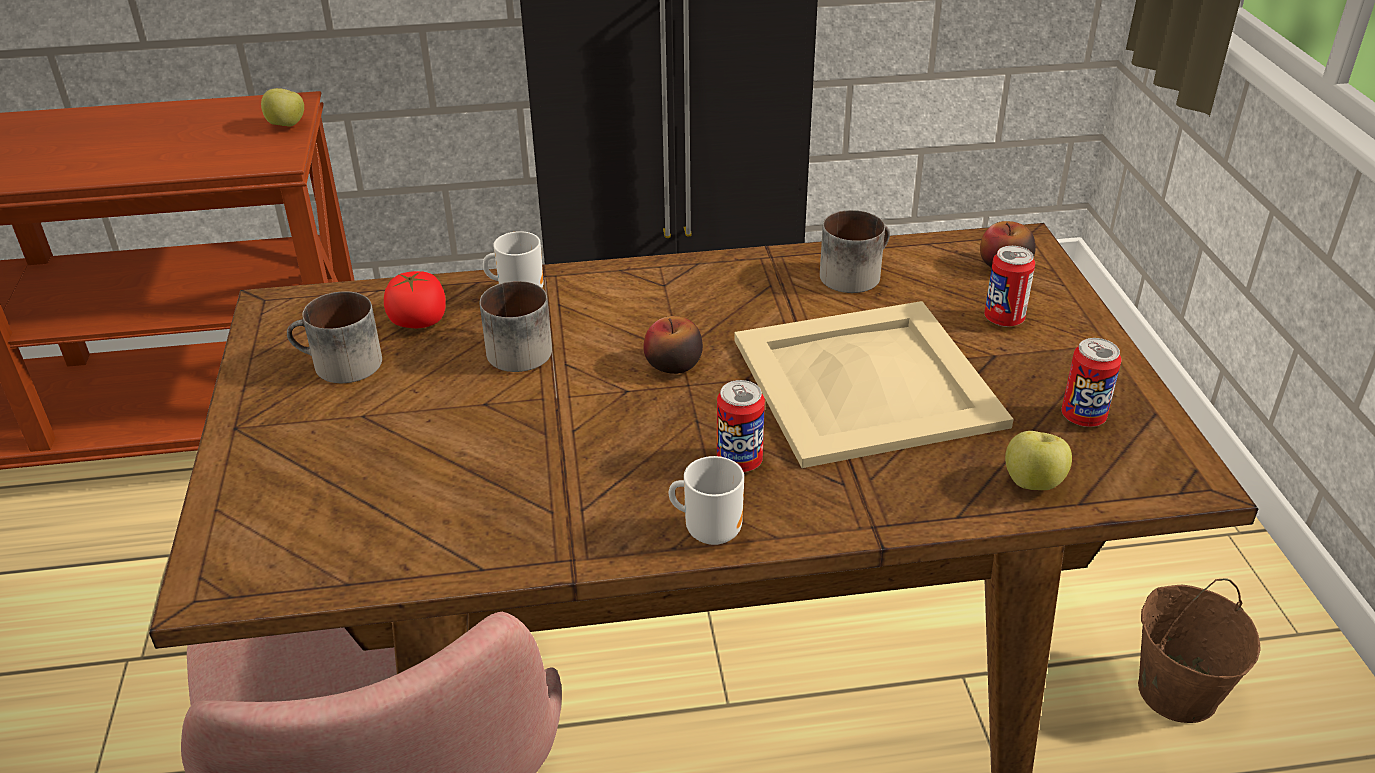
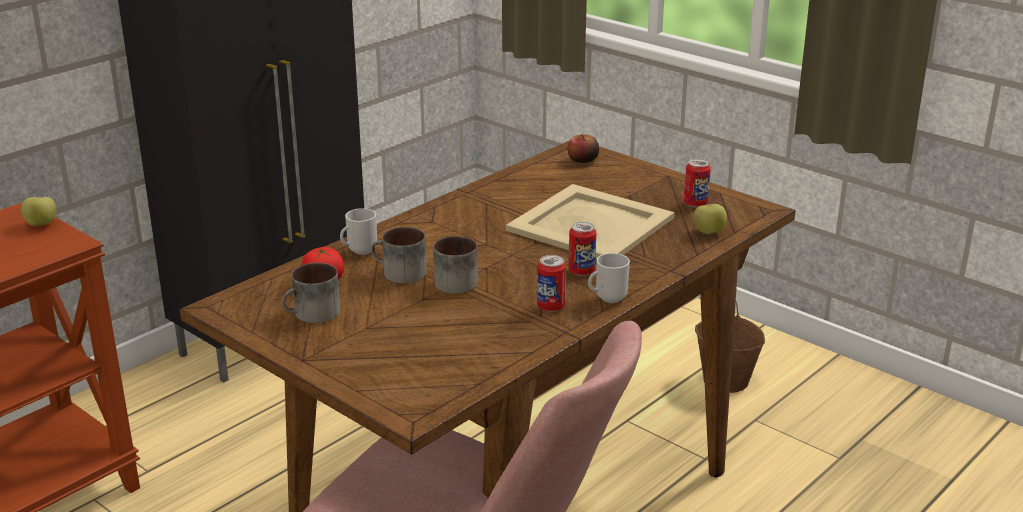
camera: 40 degrees left, 10 degrees down
(673, 364) = (492, 249): apple -> none
(854, 273) = (519, 185): mug -> mug (455, 280)
(1004, 319) = (613, 180): can -> can (551, 307)

